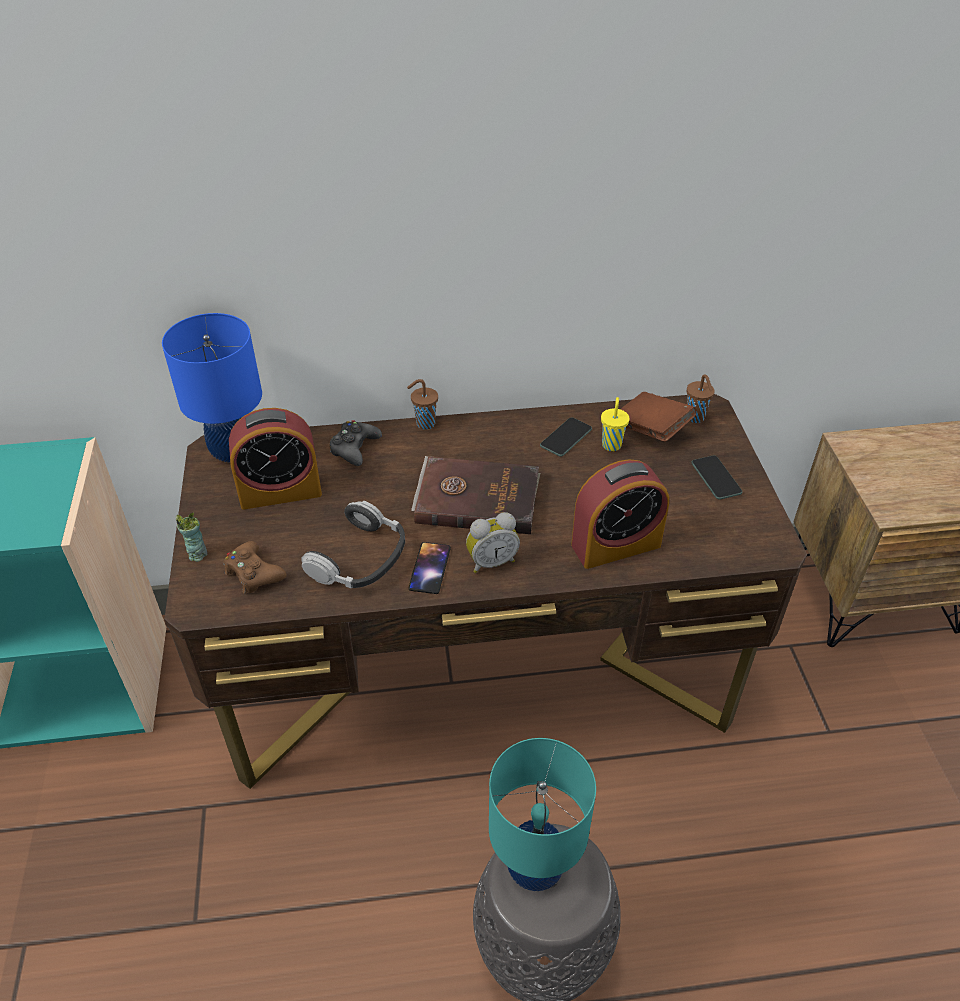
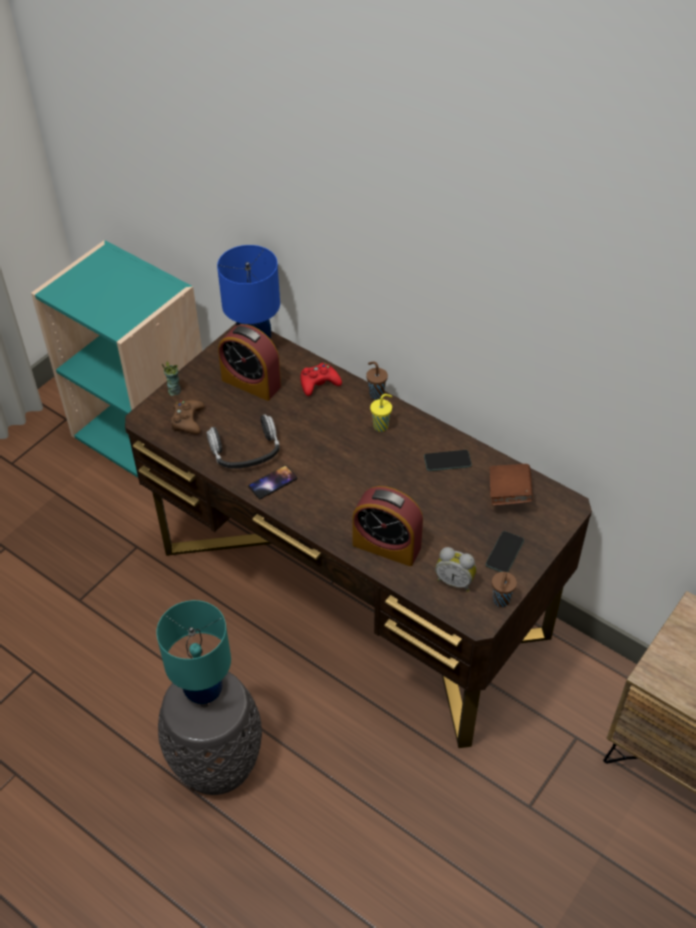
camera: 45 degrees right, 5 degrees up
(354, 448) = (319, 383): black game controller -> red game controller
(476, 498) = (347, 461): brown book -> none
(491, 561) = (308, 503): alarm clock -> alarm clock (455, 581)
(611, 444) = (469, 485): yellow cup -> yellow cup (381, 426)
(695, 418) = (549, 507): brown cup -> brown cup (500, 601)

